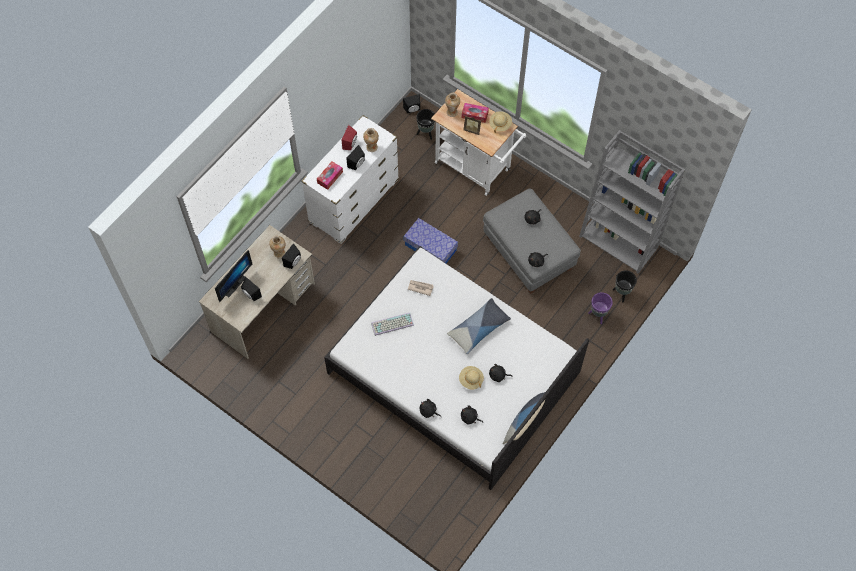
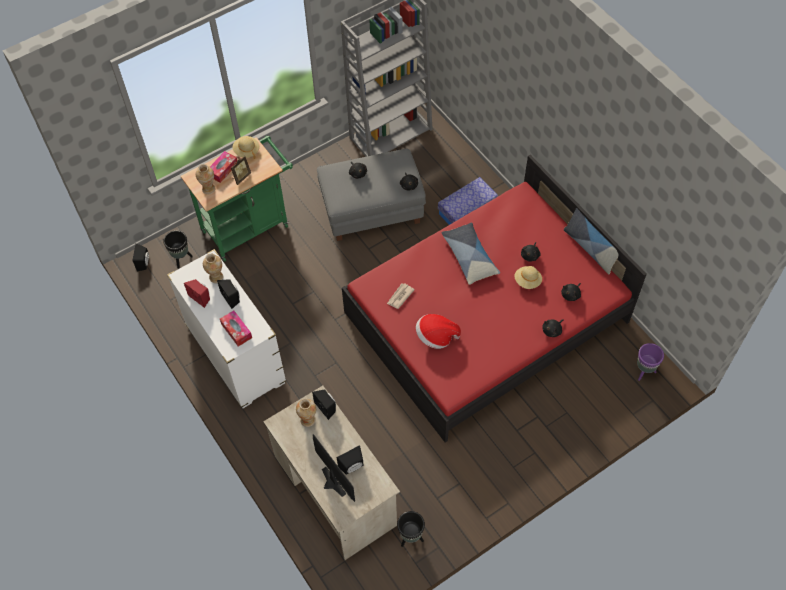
camera: 70 degrees left, 5 degrees down
(392, 325) = (436, 337): keyboard -> hat
(430, 247) = (328, 296): storage box -> storage box (467, 210)
(454, 372) = (486, 316): white bed -> red bed
(476, 168) = (249, 226): white cart -> green cart
(598, 315) = (465, 175): purple planter -> purple planter (644, 372)
(622, 293) = (448, 148): black planter -> black planter (411, 537)

